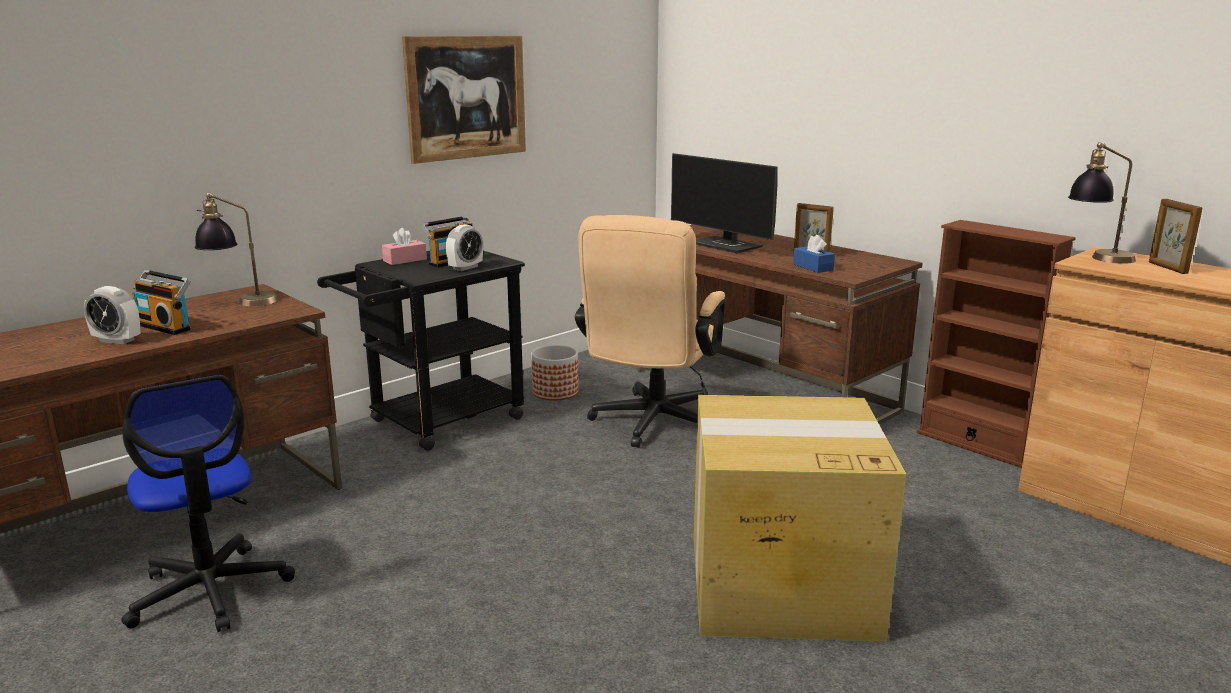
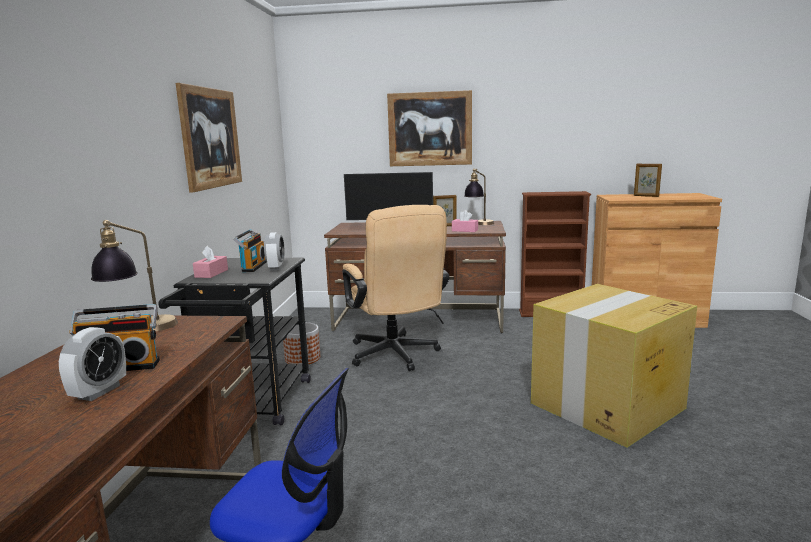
camera: 40 degrees left, 5 degrees down
(117, 340) = (99, 392): alarm clock -> alarm clock turned 45 degrees counterclockwise
(813, 267) = (465, 230): blue tissue box -> pink tissue box
(835, 92) = (430, 129): none -> picture
(1096, 258) = (615, 197): table lamp -> table lamp (479, 224)

